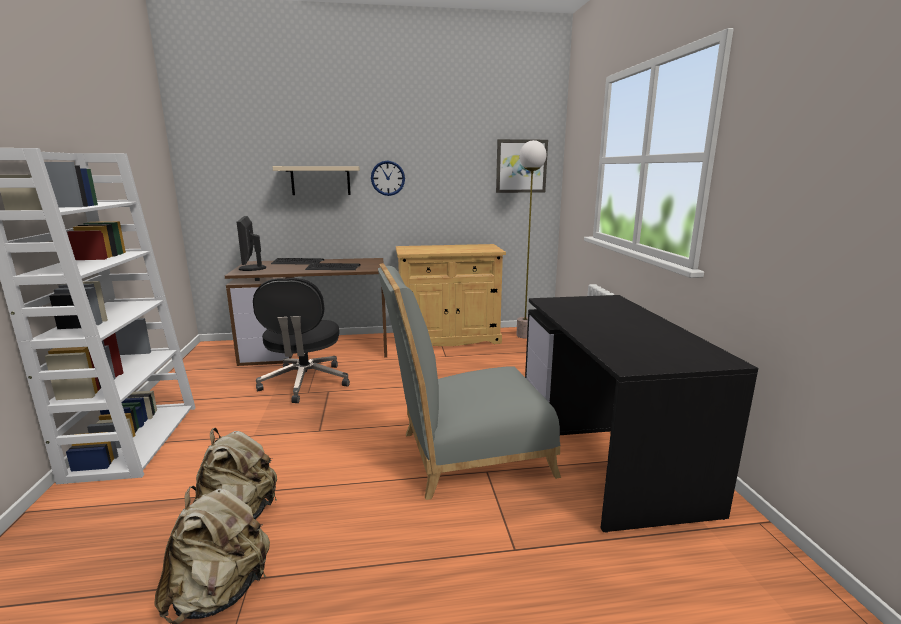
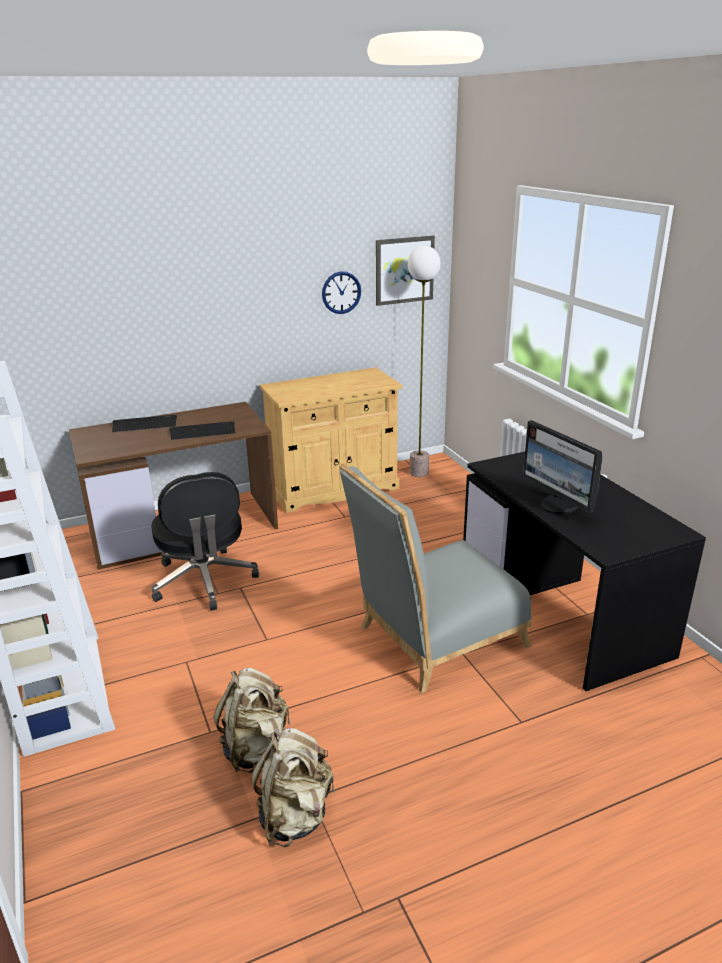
camera: 15 degrees left, 10 degrees up
(251, 268) = (96, 445): monitor -> monitor (558, 506)
(320, 180) = (160, 313): beige shelf -> none
(388, 178) = (245, 301): wall clock -> wall clock (341, 292)

